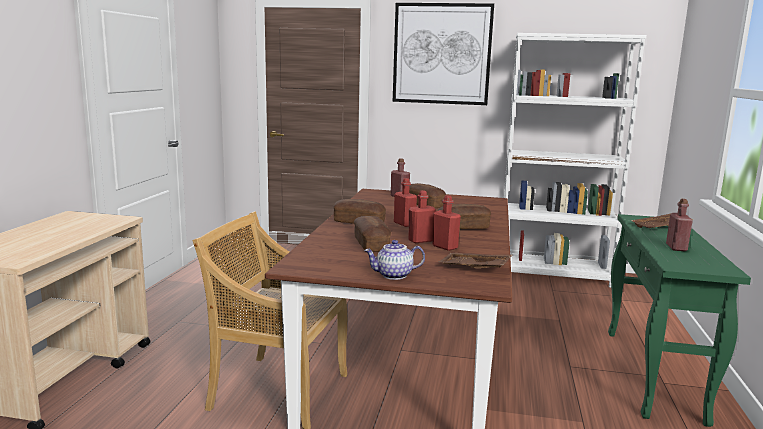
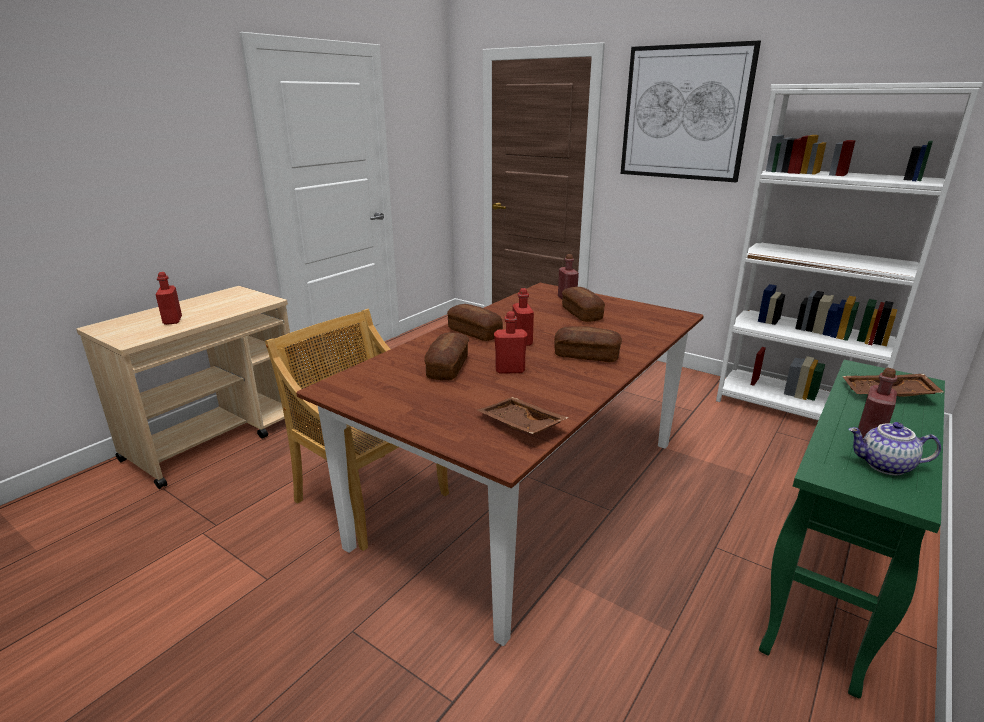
camera: 25 degrees right, 10 degrees up
(394, 275) = (414, 419): teapot -> teapot (885, 466)
(445, 247) = (526, 384): red bottle -> red bottle (172, 320)

